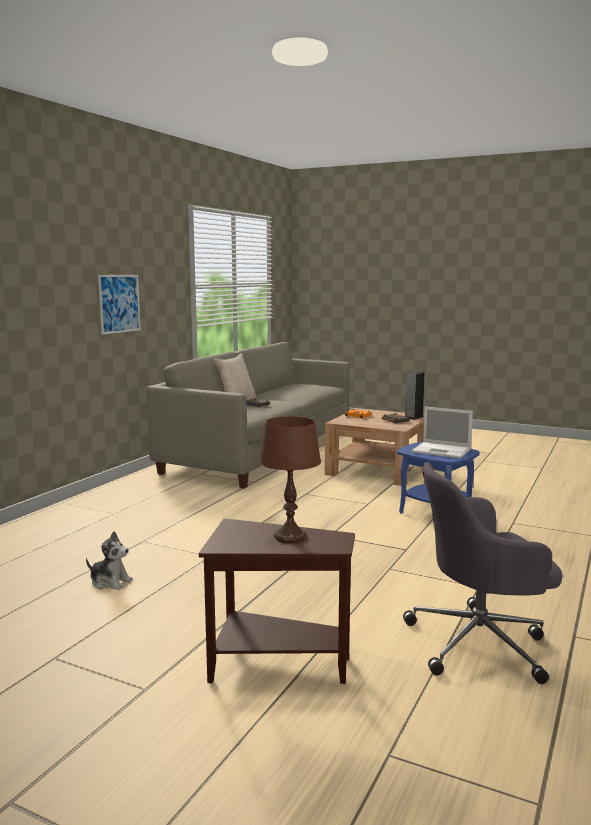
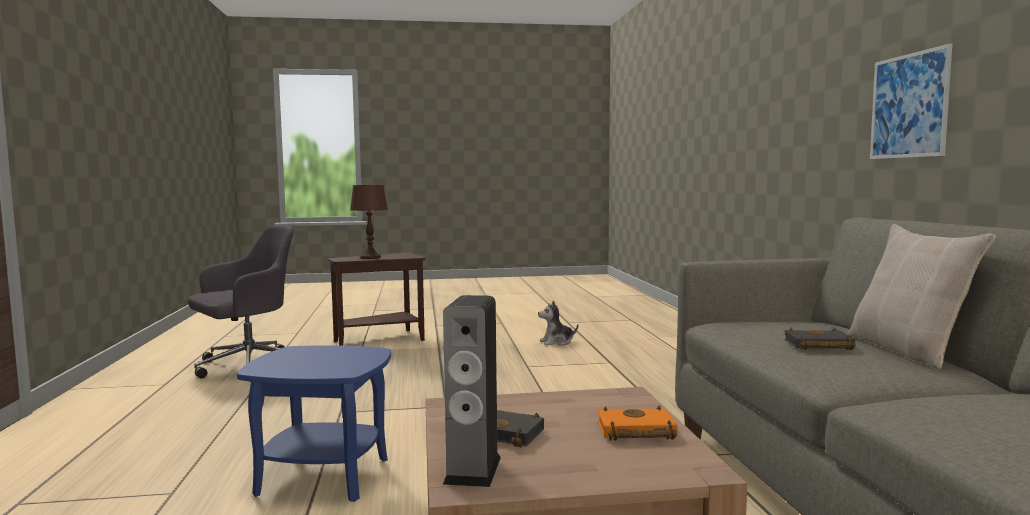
camera: 145 degrees right, 5 degrees down
(442, 451) = (309, 360): laptop -> none

